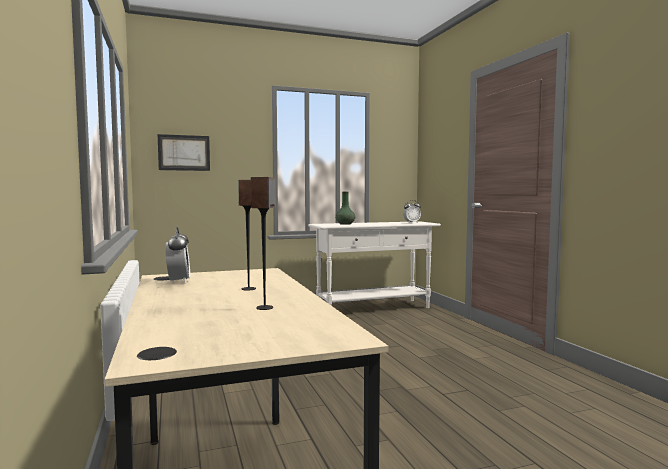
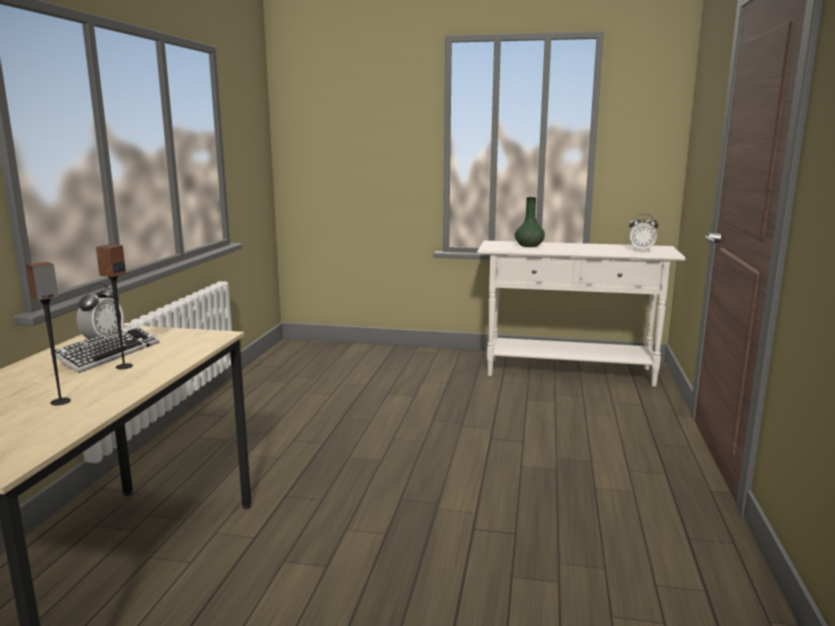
camera: 30 degrees right, 10 degrees up
(184, 153) = (329, 139): picture -> none
(210, 286) = (108, 354): none -> keyboard

